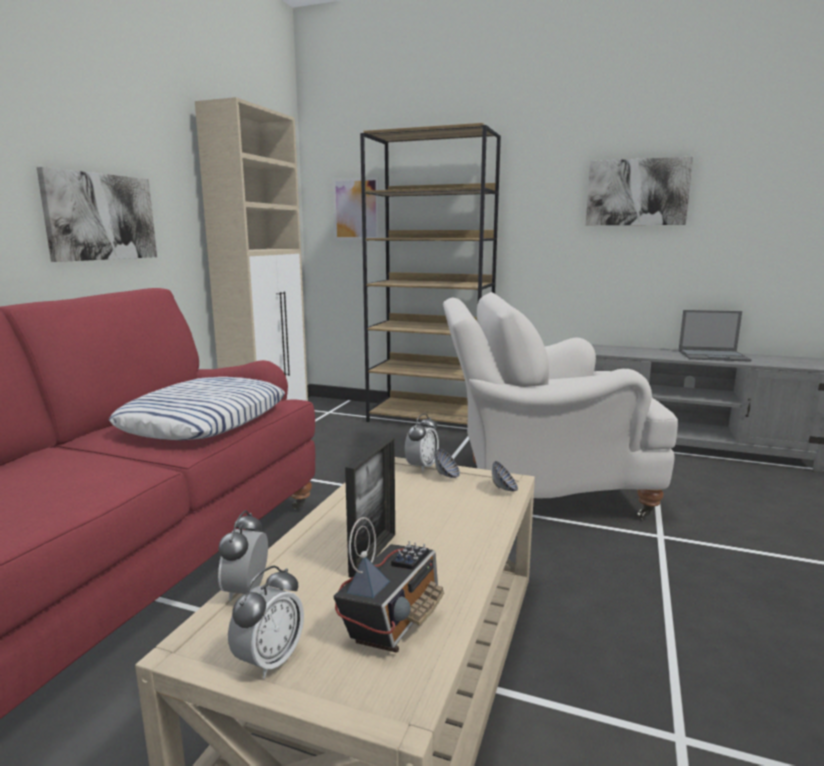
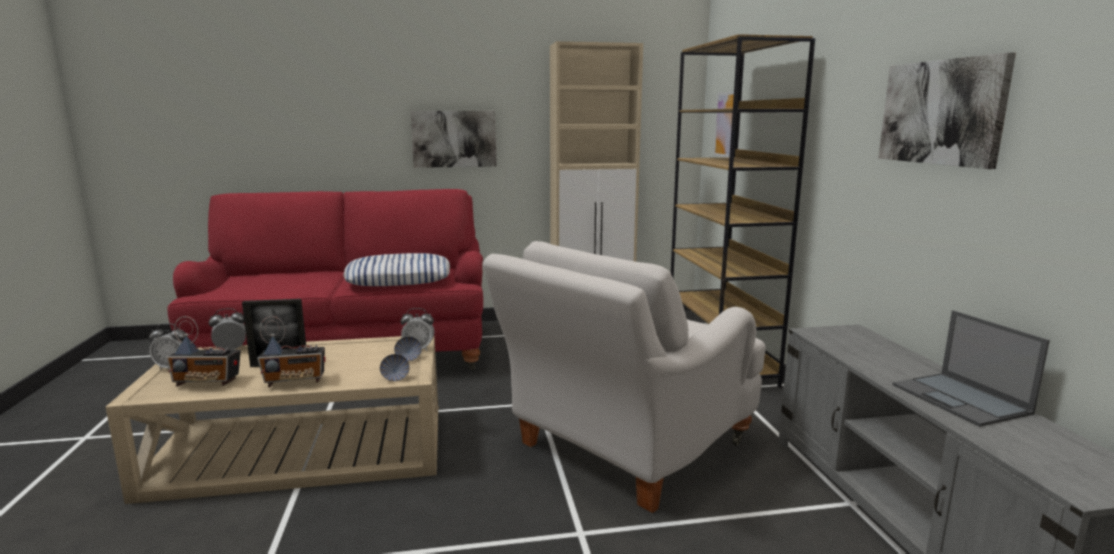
camera: 60 degrees right, 0 degrees up
(463, 545) = (296, 381): none -> radio
(539, 486) = (624, 448): white armchair -> white armchair turned 105 degrees counterclockwise

